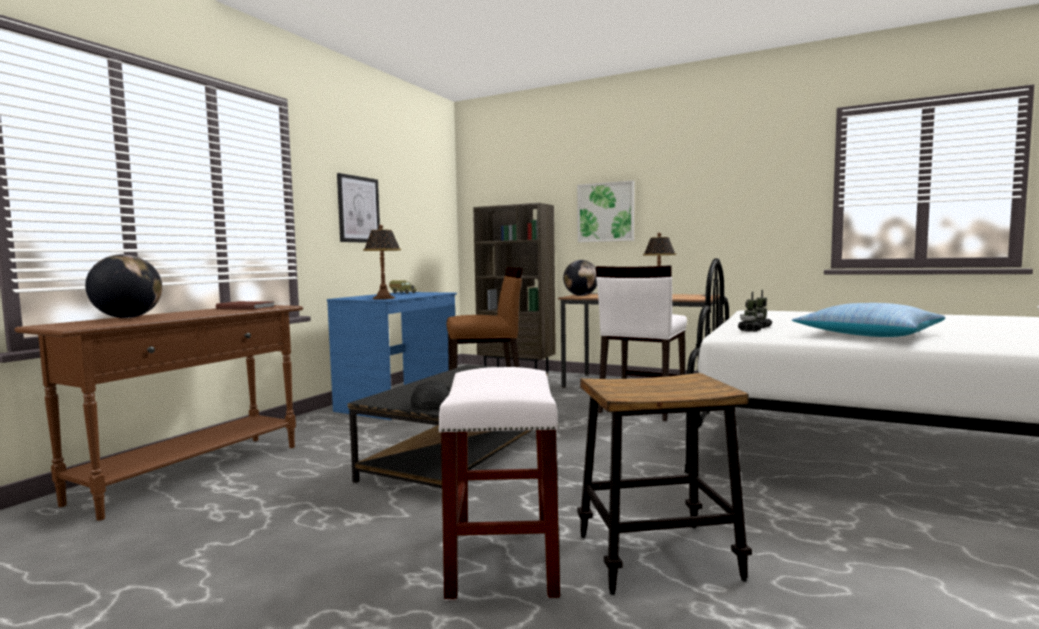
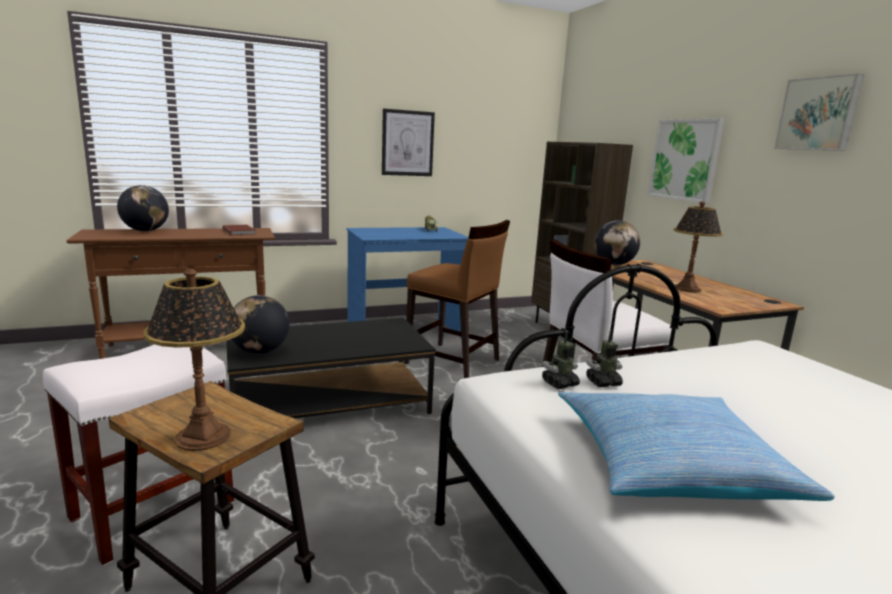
camera: 40 degrees right, 10 degrees up
(384, 298) = (374, 236): table lamp -> table lamp (204, 436)
(433, 402) = (260, 351): black cap -> globe
(704, 174) = (818, 114): none -> picture

